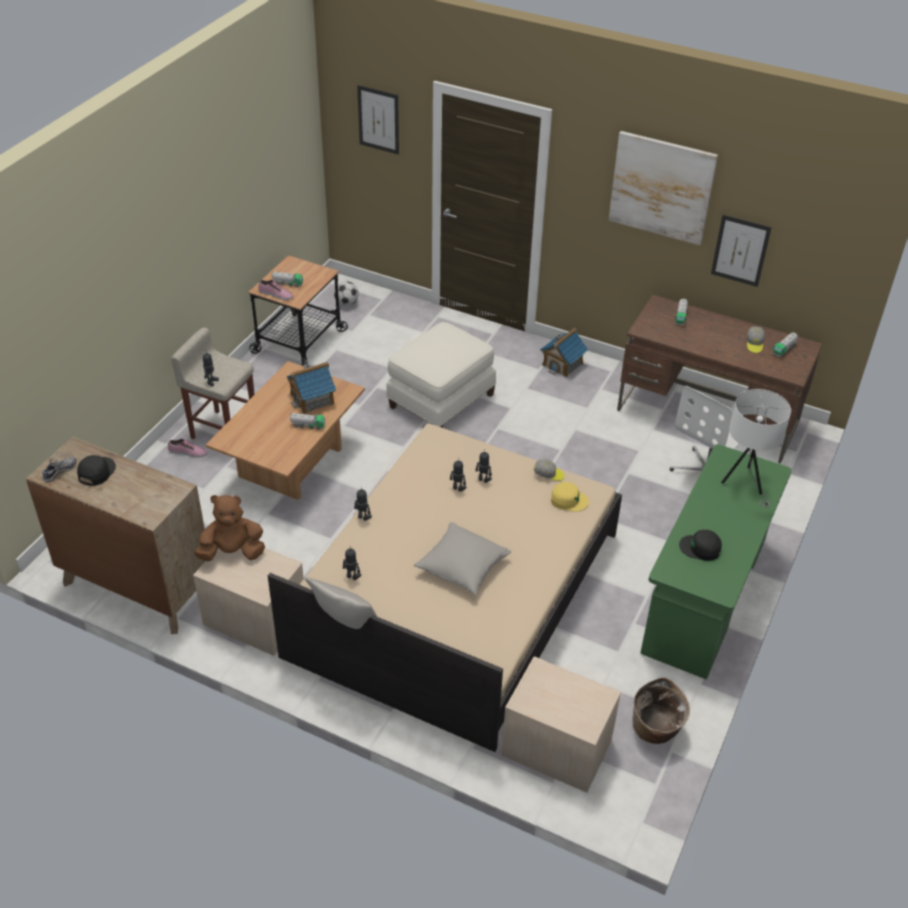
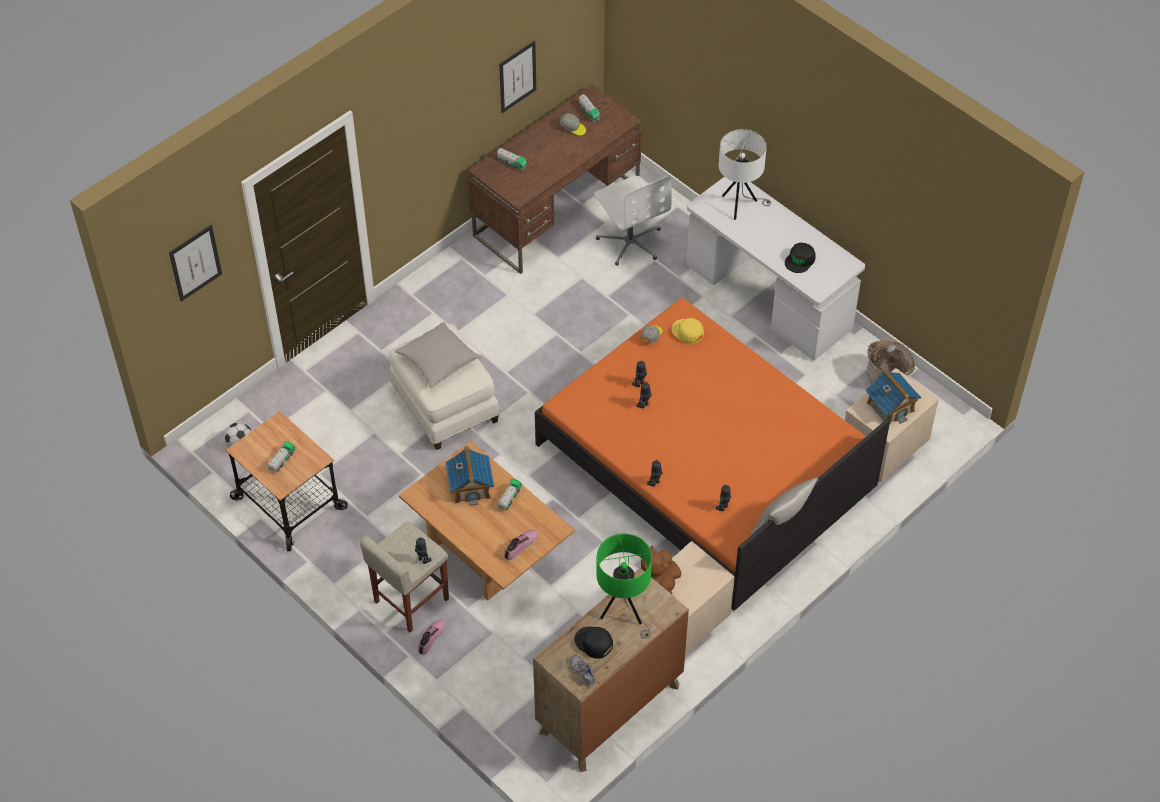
camera: 70 degrees left, 10 degrees up
(136, 485) = (624, 613): none -> green table lamp
(275, 294) = (297, 475): shoe -> shoe (521, 546)
(456, 594) = (706, 465): beige bed -> orange bed
(462, 566) = (739, 427): grey pillow -> grey pillow (438, 361)
(562, 364) = (433, 291): toy house -> toy house (890, 406)
(568, 500) = (687, 332): yellow cap -> yellow cap turned 75 degrees counterclockwise
(661, 187) = (451, 87): picture -> none
(705, 596) = (768, 297): green desk -> white desk

